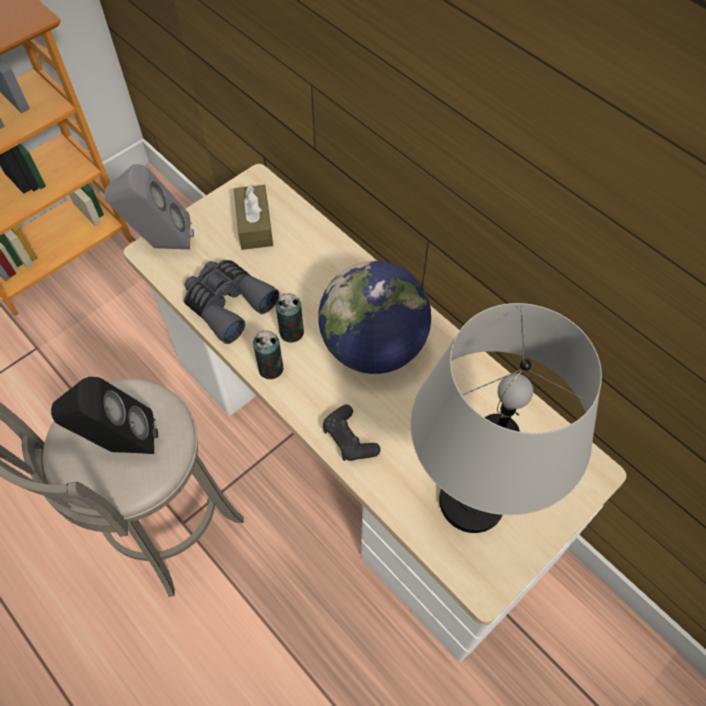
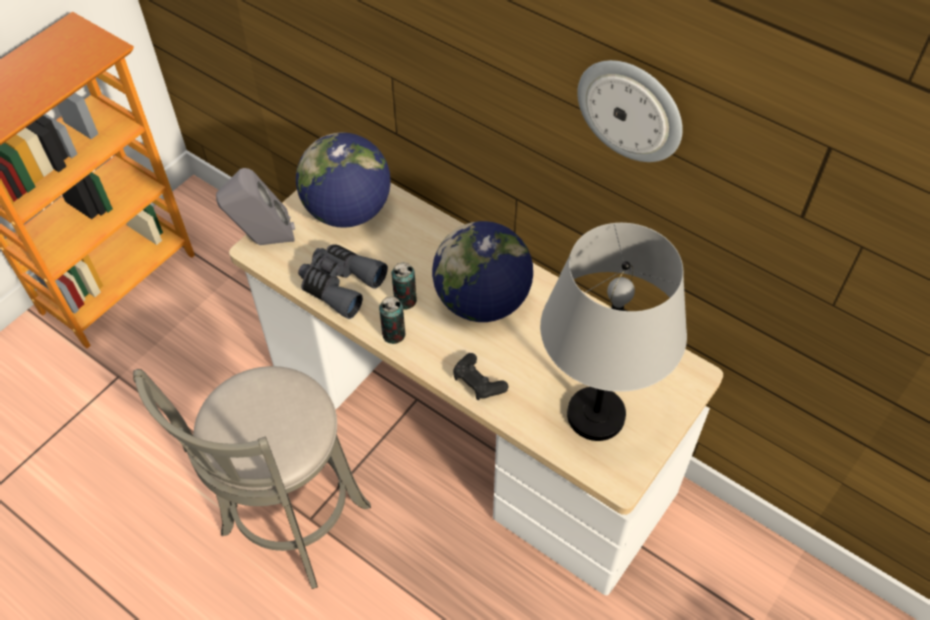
camera: 10 degrees left, 5 degrees down
(121, 445) = (269, 424): black speaker -> none
(254, 225) = (348, 211): brown tissue box -> globe
(571, 158) = (631, 110): none -> wall clock

